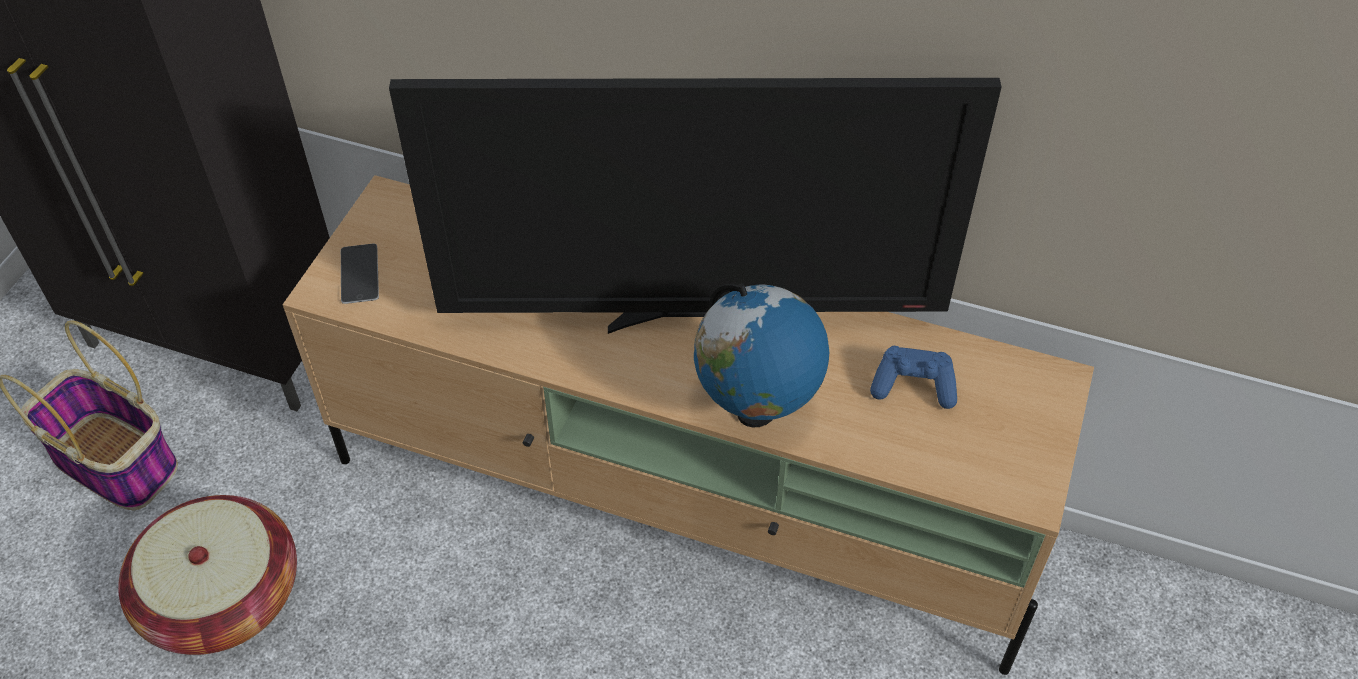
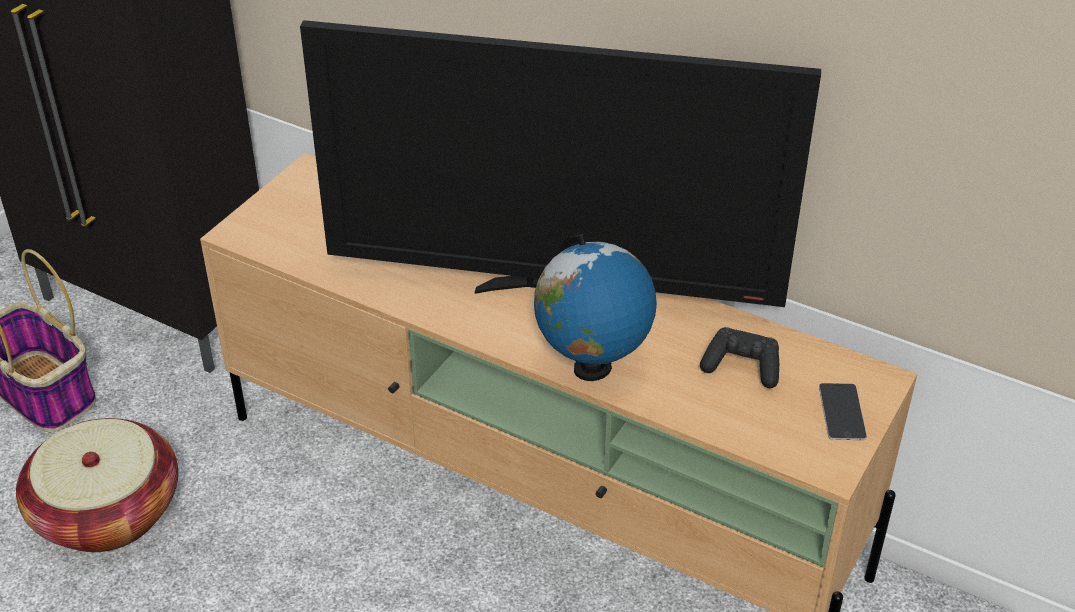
camera: 10 degrees right, 10 degrees down
(359, 274) = (271, 223): phone -> phone (842, 412)
(913, 386) = (742, 367): blue game controller -> black game controller

